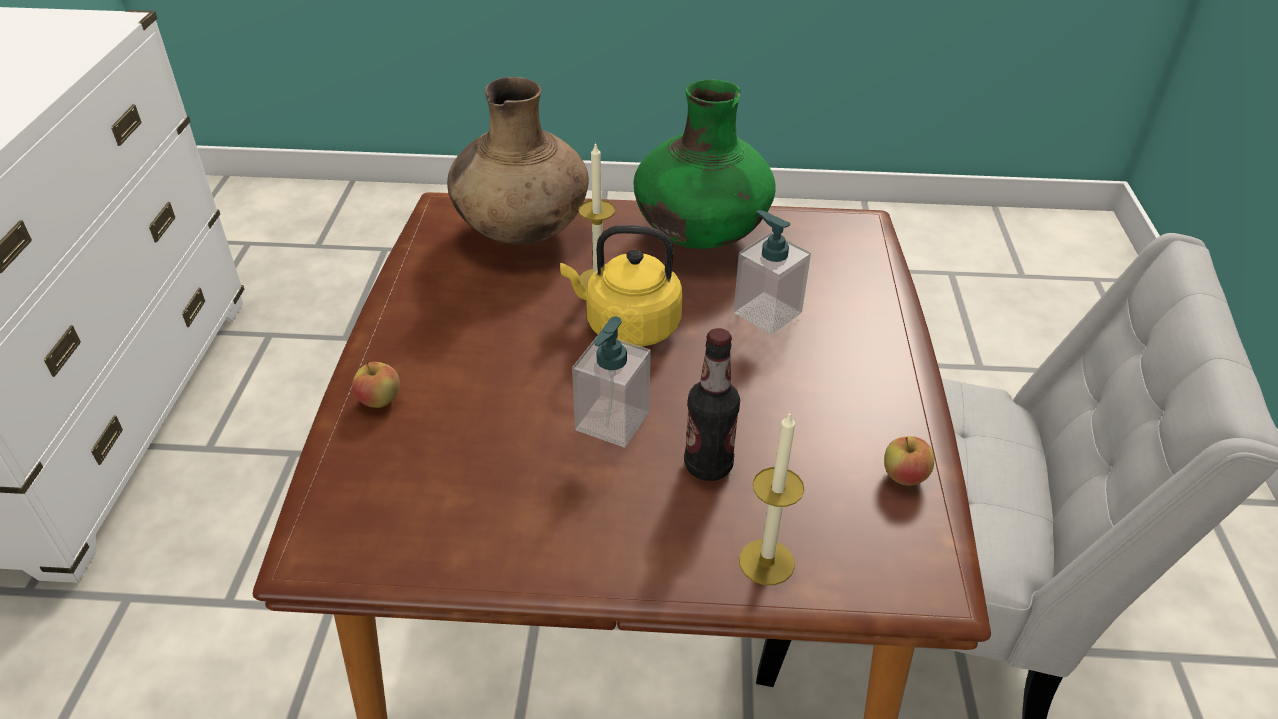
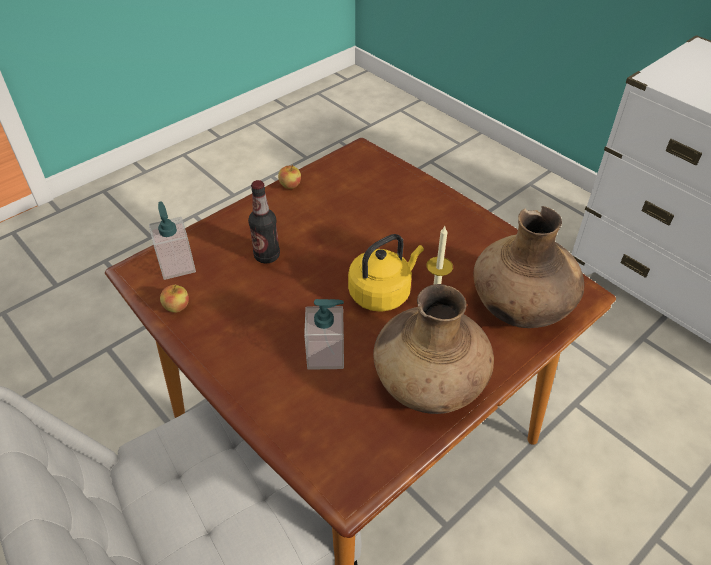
camera: 135 degrees right, 5 degrees up
(379, 401) = (424, 194): apple -> apple (290, 185)
(612, 421) = (327, 246): soap dispenser -> soap dispenser (177, 265)
(700, 237) = (428, 385): green vase -> brown vase
(766, 562) = (208, 238): candle -> none

